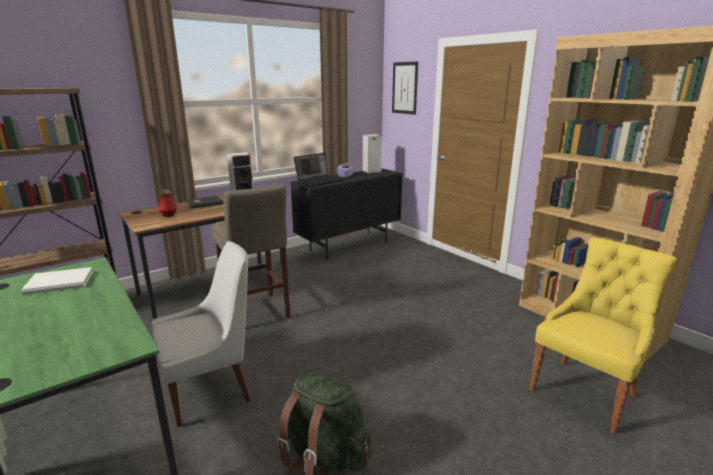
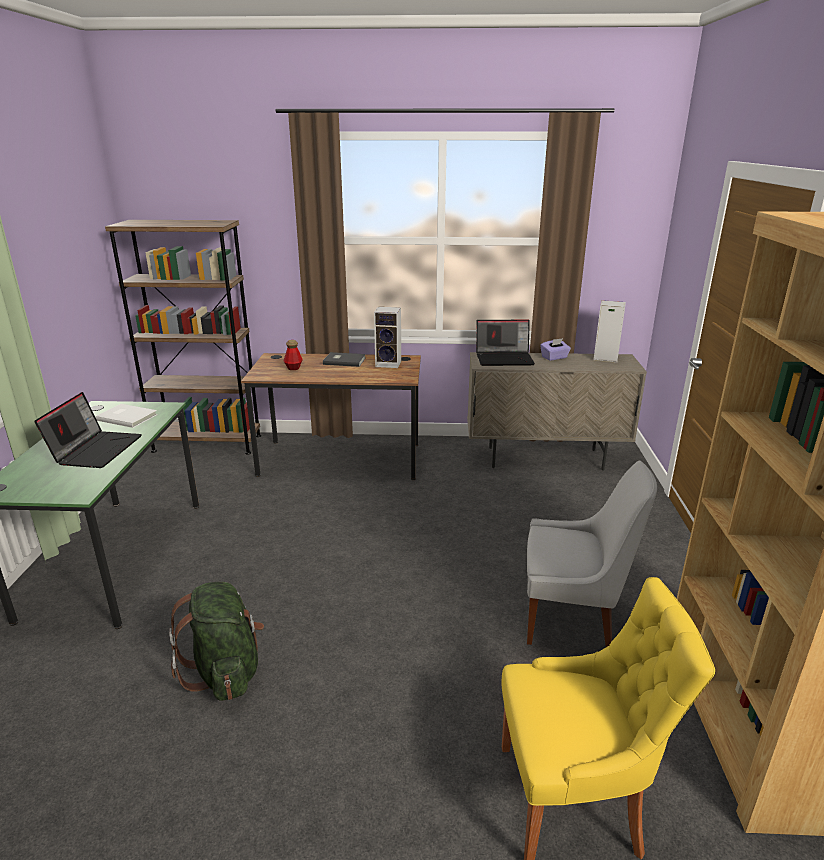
camera: 40 degrees right, 5 degrees up
(74, 313) = (96, 449): none -> laptop
(211, 389) = (223, 561): white chair -> white chair (572, 619)
(257, 313) = (343, 503): beige stool -> none
(349, 246) = (545, 458): black cabinet -> beige cabinet
(404, 88) = (685, 234): picture -> none

